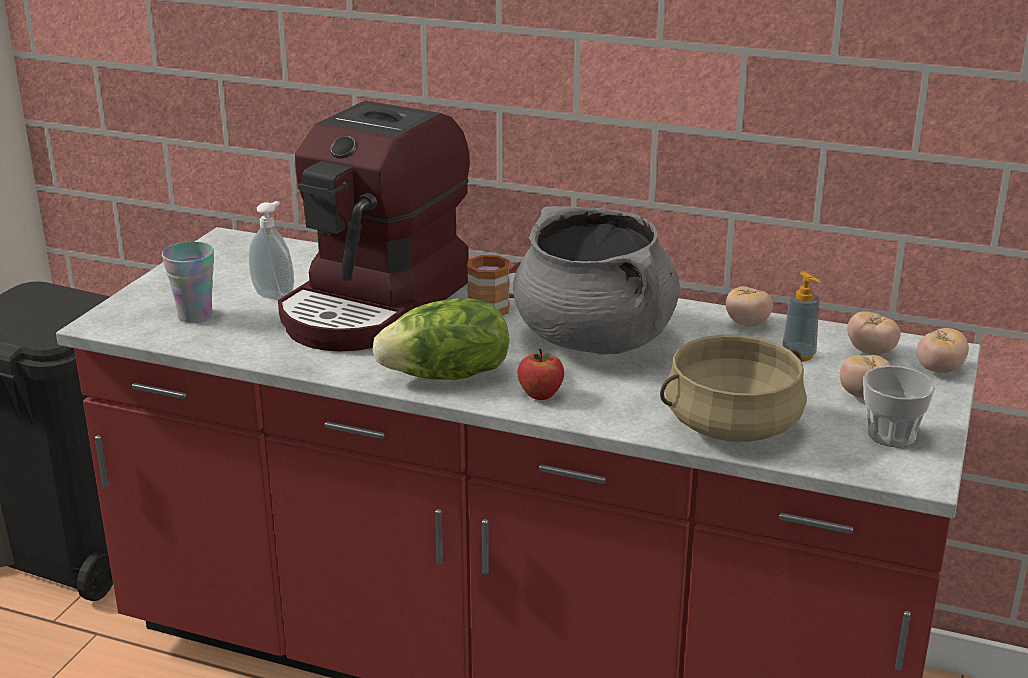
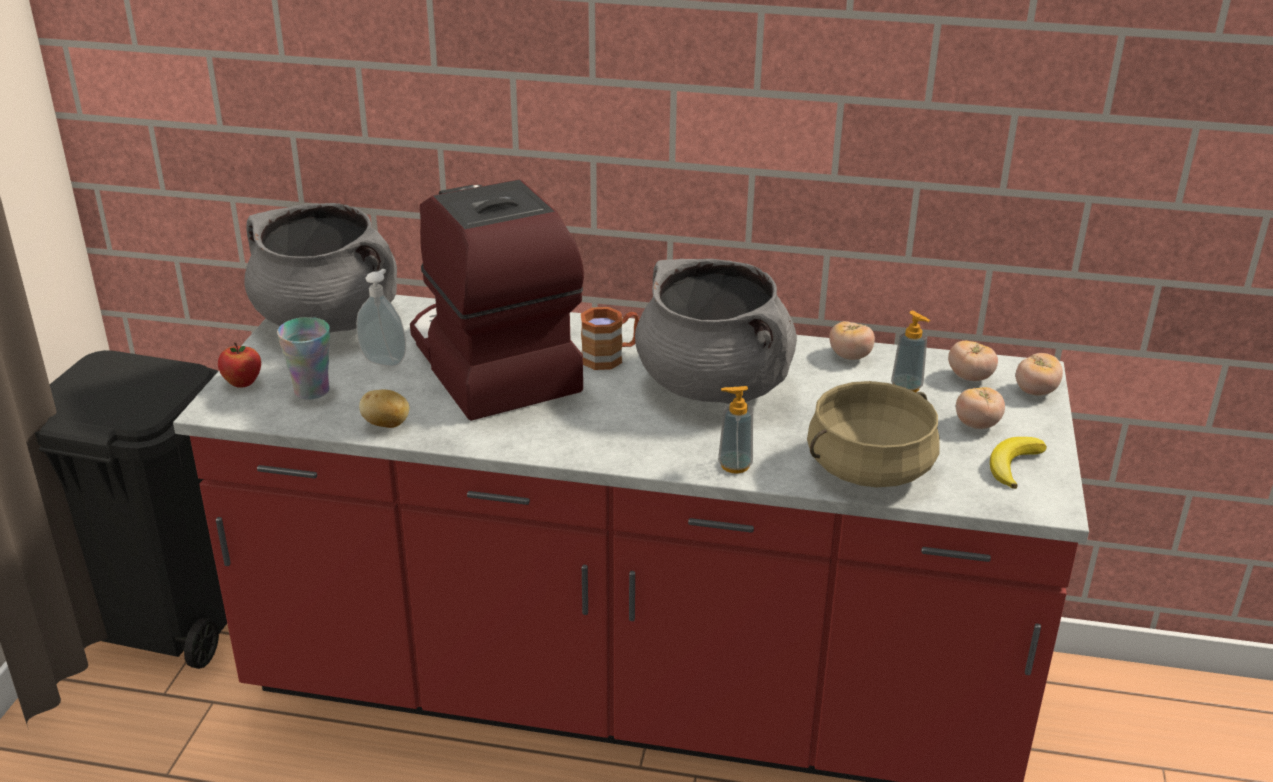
camera: 10 degrees left, 5 degrees up
(235, 258) = (328, 320): none -> grey cooking pot
(255, 349) = (386, 425): none -> potato
(375, 305) = (489, 364): coffee machine -> coffee machine turned 135 degrees clockwise
(447, 376) = (587, 438): lettuce -> none
(540, 395) = (682, 451): apple -> apple (243, 383)
(590, 411) = (735, 465): none -> soap dispenser
(891, 435) = (1013, 465): cup -> banana

